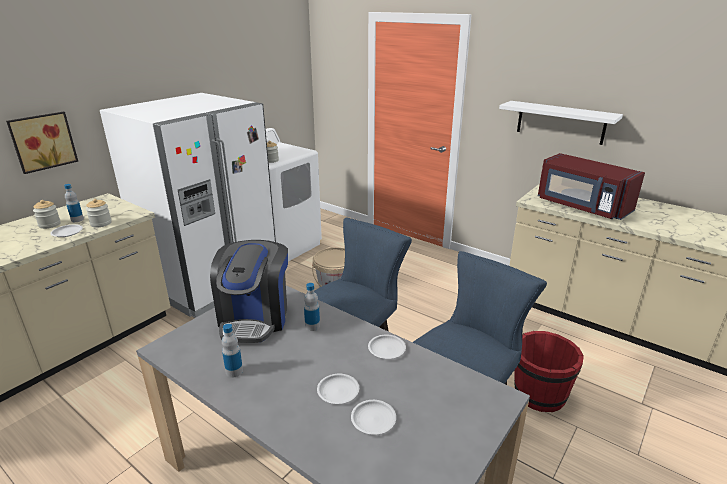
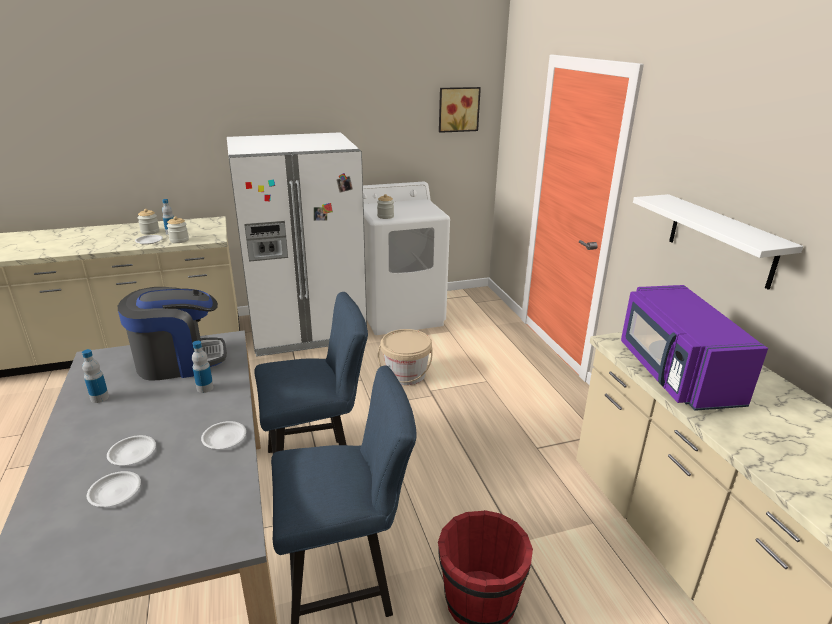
camera: 35 degrees right, 0 degrees up
(42, 141) = (171, 158): picture -> picture (458, 109)
(255, 318) = (179, 361): coffee machine -> coffee machine turned 150 degrees counterclockwise
(582, 207) = (675, 373): red microwave -> purple microwave

